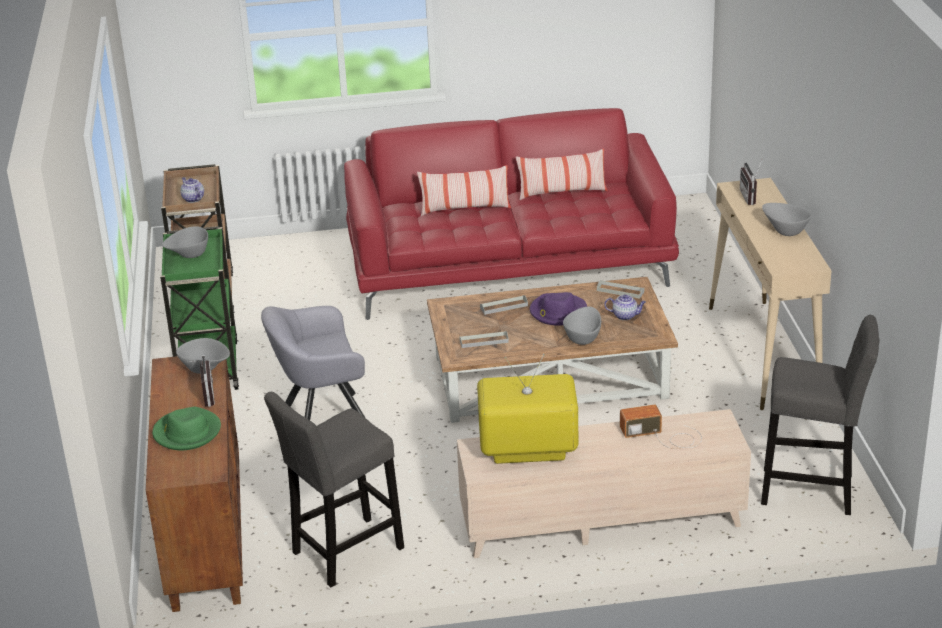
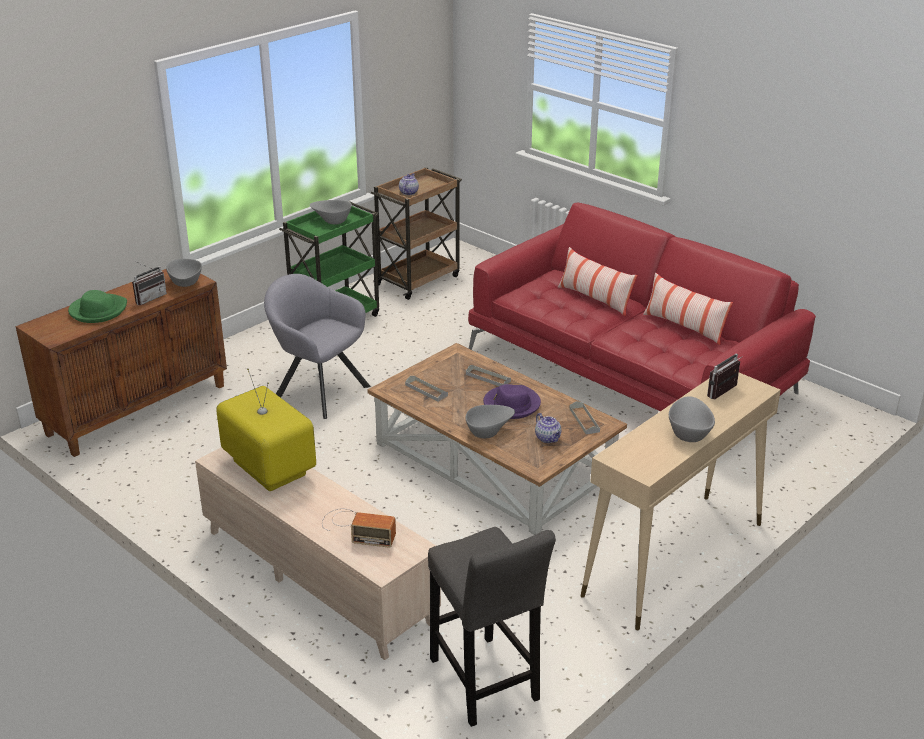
camera: 50 degrees right, 0 degrees up
(343, 553) = (166, 471): grey stool -> none
(663, 436) = (357, 528): radio -> radio turned 150 degrees clockwise

